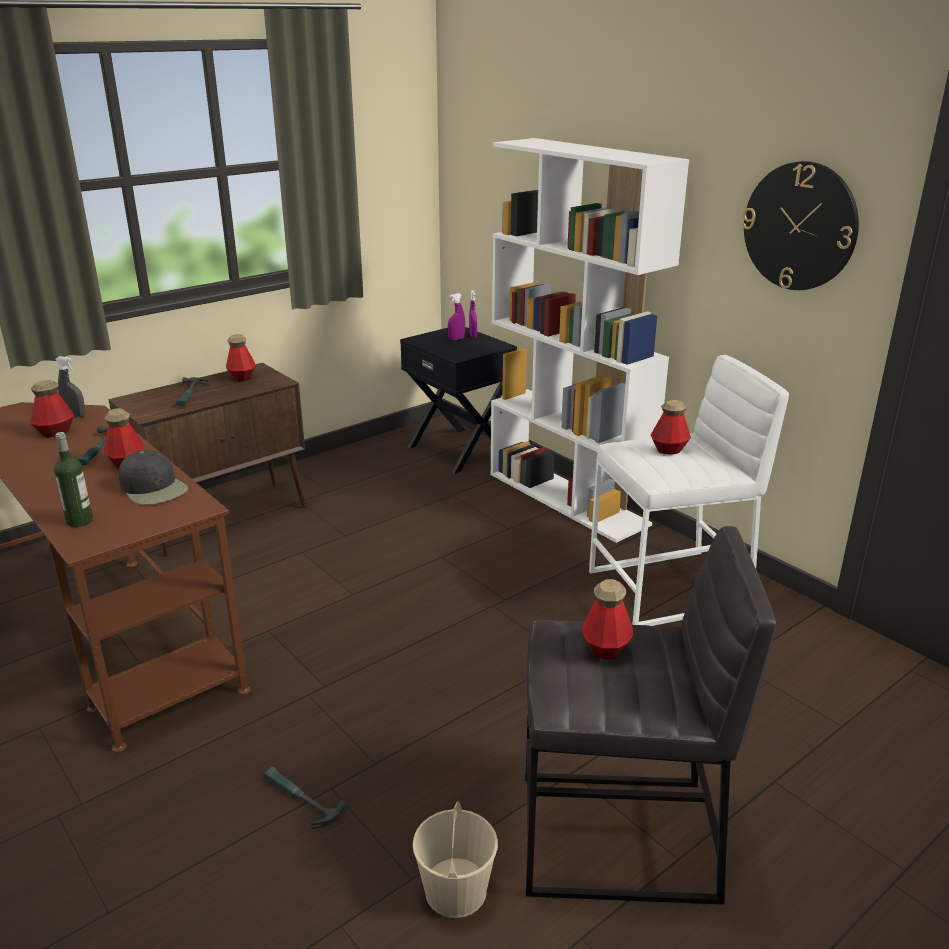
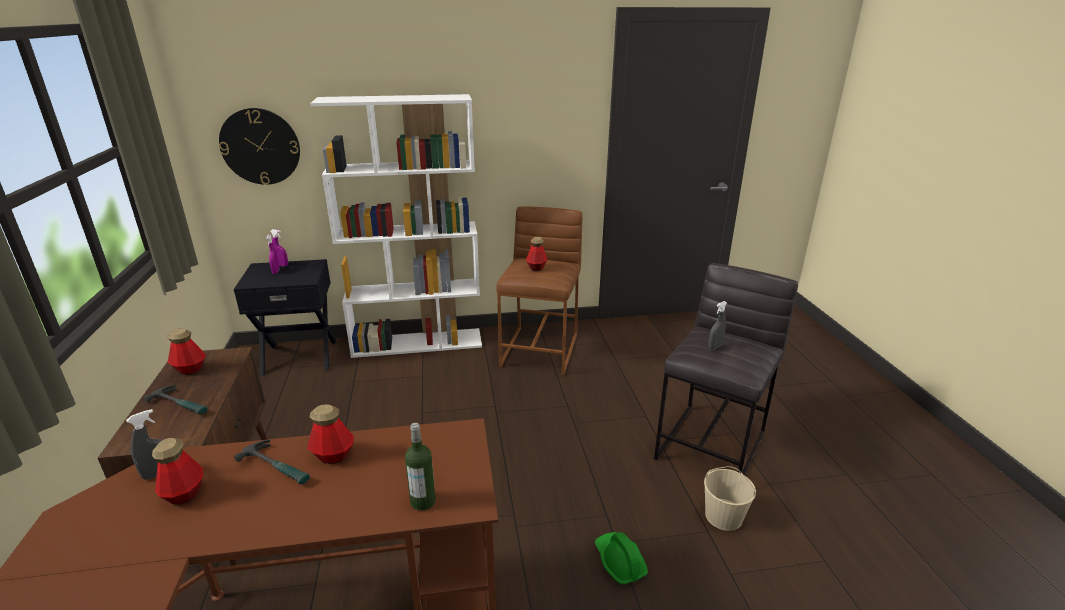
camera: 60 degrees left, 0 degrees up
(154, 488) = (404, 448): black cap -> none
(300, 800) = (619, 562): hammer -> green hard hat
(606, 648) = (715, 346): bottle -> grey spray bottle
(670, 589) = (541, 350): white stool -> brown stool
(800, 226) = (547, 122): wall clock -> wall clock (260, 146)

